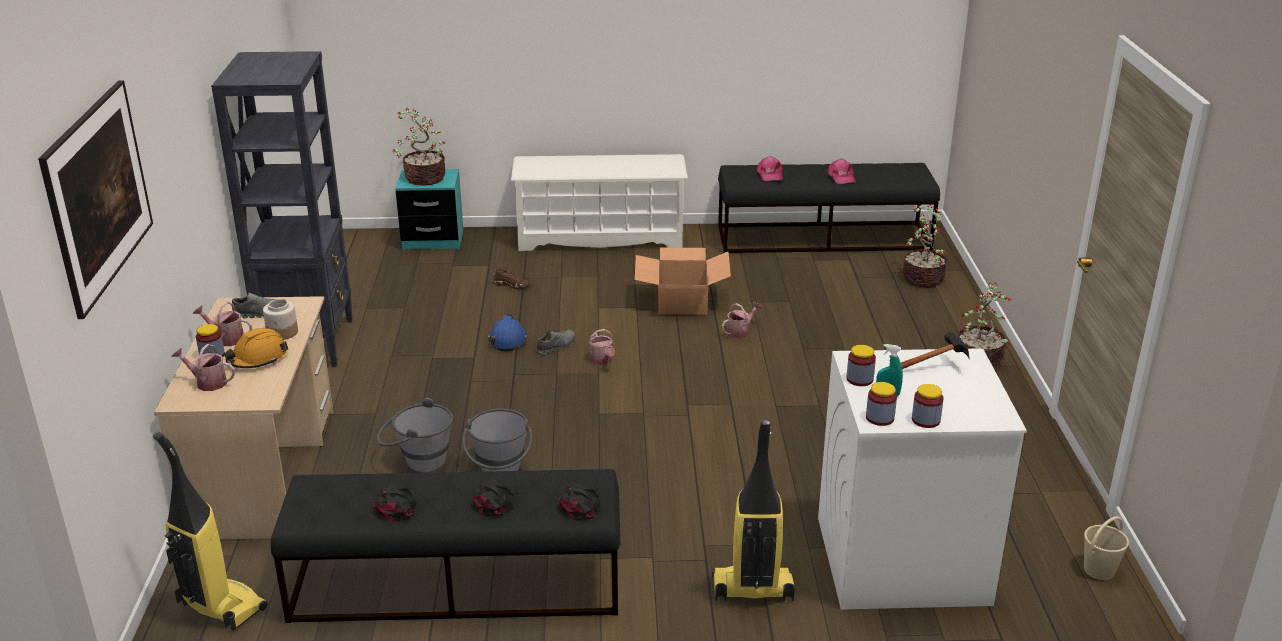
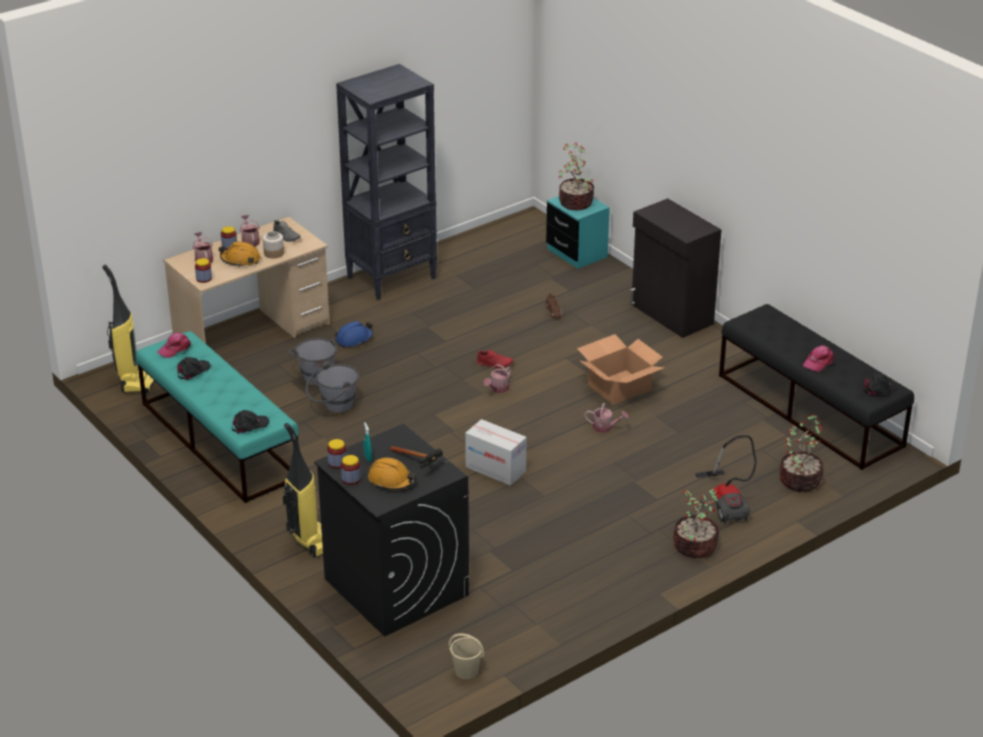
camera: 55 degrees right, 5 degrees up
(107, 231) = (148, 151): picture -> none
(455, 585) = (219, 440): black bench -> turquoise bench
(496, 500) = (226, 398): black cap -> black cap (879, 388)
(508, 339) = (481, 343): blue hard hat -> blue hard hat (354, 339)
(556, 346) = (494, 364): grey shoe -> red shoe
(600, 237) = (671, 315): white shoe rack -> black cabinet
(743, 414) = (495, 469): none -> cardboard box
(770, 174) = (777, 329): pink cap -> pink cap (175, 348)
(859, 379) = (376, 443): jar -> jar (204, 278)
(900, 560) = (395, 586): white washing machine -> black washing machine
(924, 320) = (728, 502): none -> vacuum cleaner
(953, 395) = (391, 480): none -> orange hard hat

